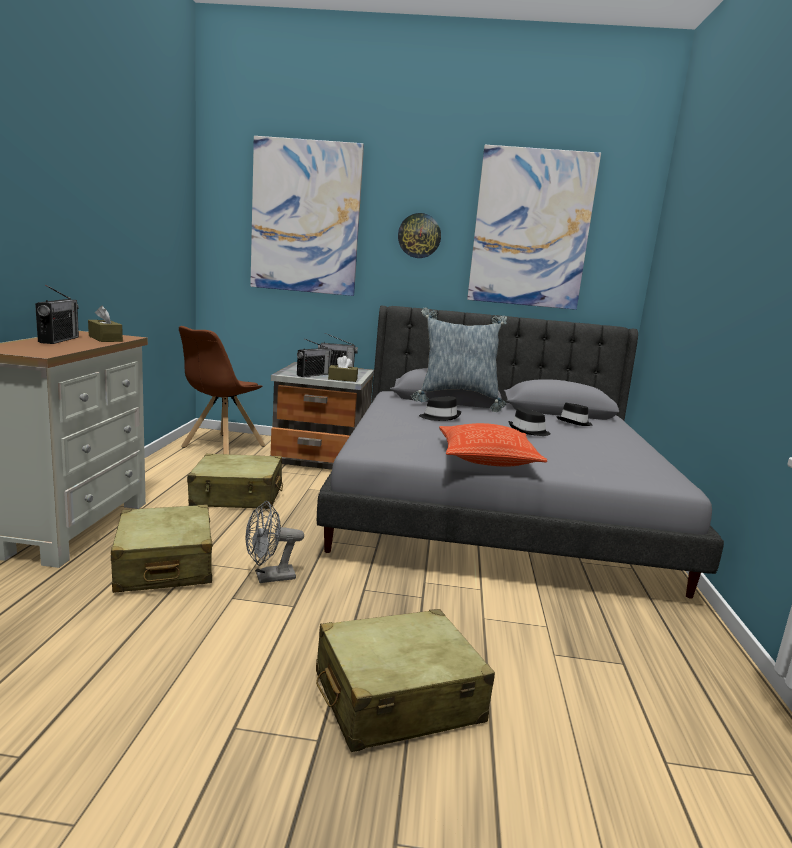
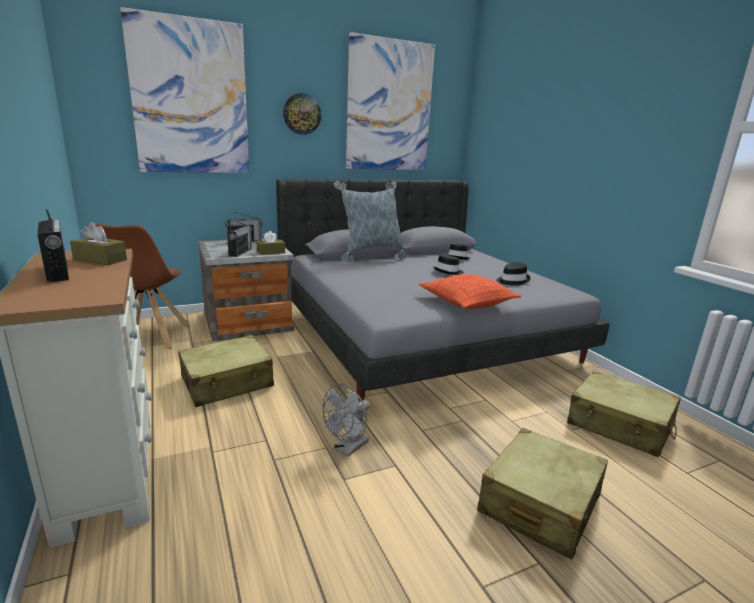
camera: 30 degrees left, 5 degrees up
(164, 565) = (250, 474): beige suitcase -> beige suitcase (619, 425)
(440, 417) = (380, 272): black hat -> black hat (512, 281)

